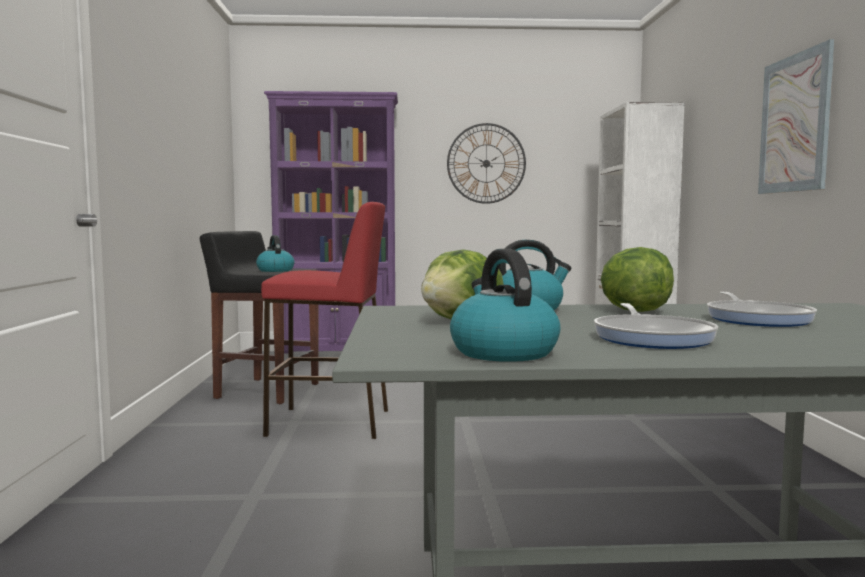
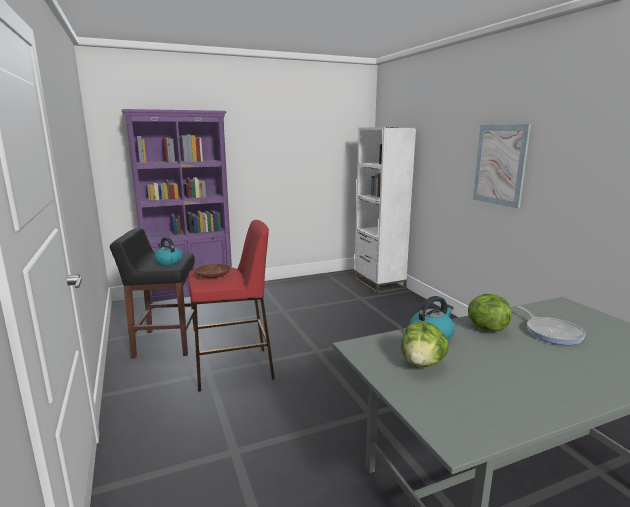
camera: 20 degrees left, 10 degrees up
(303, 271) = (212, 275): none -> brown plate
(486, 163) = (282, 156): wall clock -> none
(502, 352) = (500, 416): kettle -> none
(652, 337) = (539, 374): frying pan -> none

